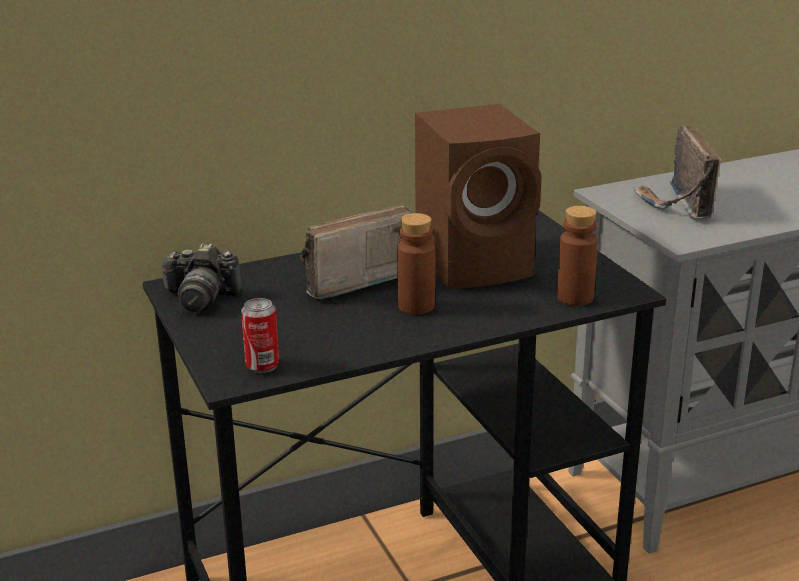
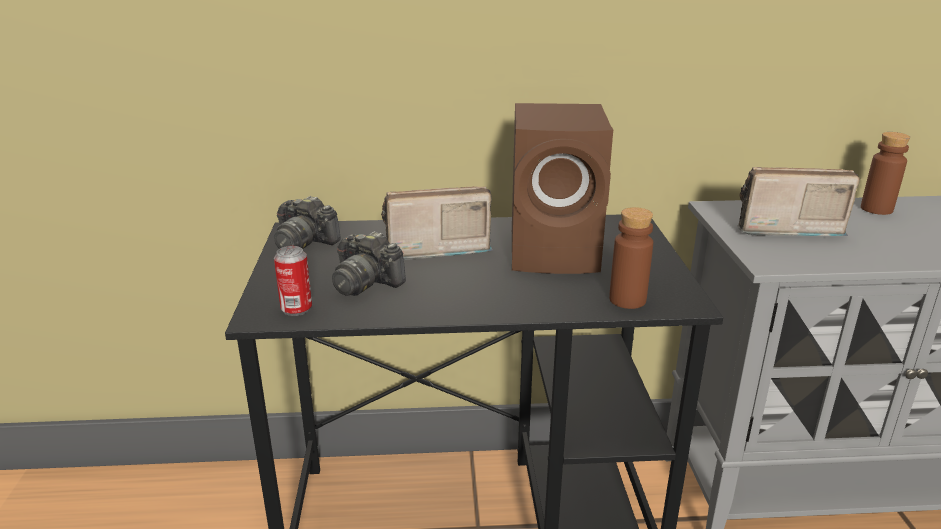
camera: 20 degrees right, 0 degrees up
(309, 327) = (365, 282): none -> camera
(416, 306) = (472, 281): brown bottle -> brown bottle (876, 209)
(675, 204) = (782, 228): radio -> radio turned 75 degrees clockwise

